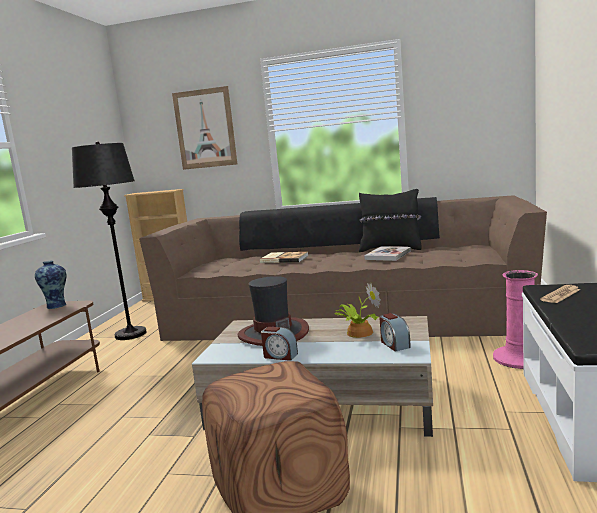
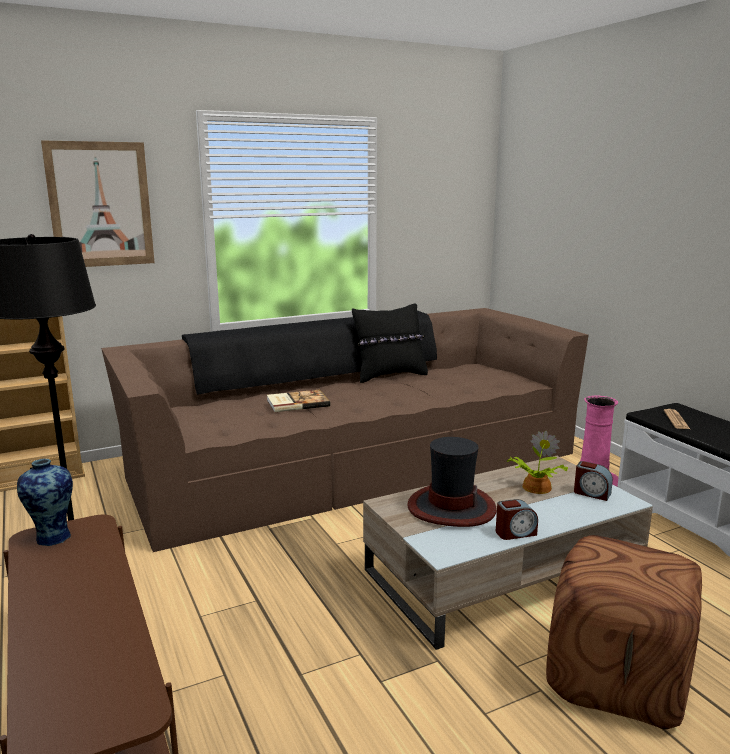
camera: 40 degrees left, 5 degrees up
(388, 255) = (420, 386): book -> none

